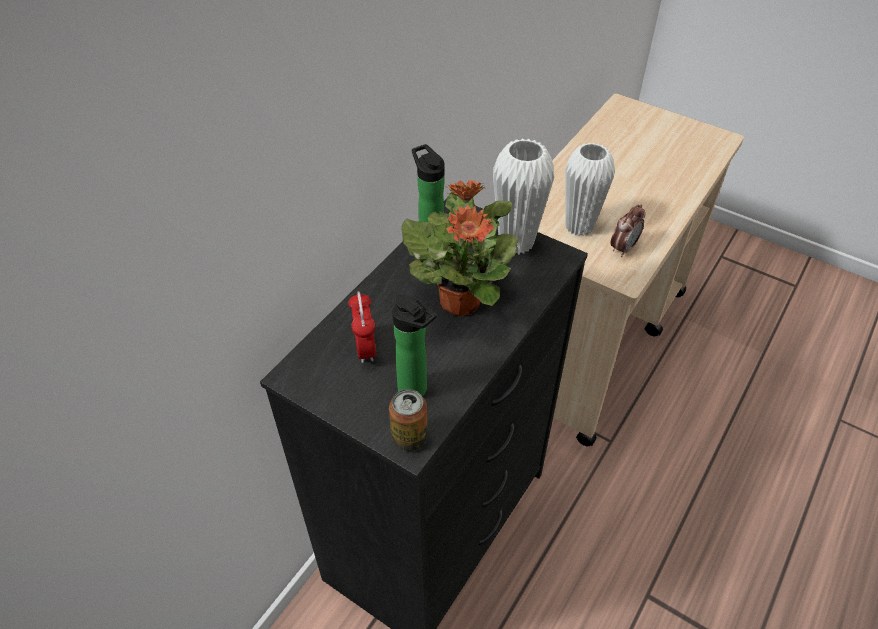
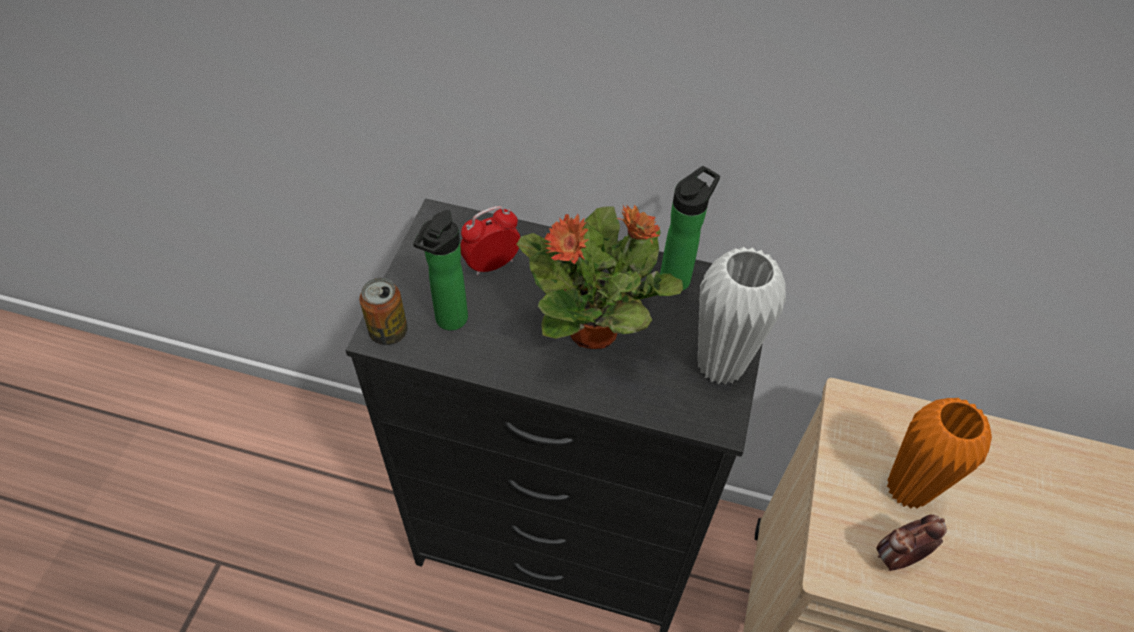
camera: 70 degrees right, 5 degrees up
(579, 226) = (908, 489): white vase -> orange vase
(623, 248) = (897, 557): alarm clock -> alarm clock turned 135 degrees clockwise

